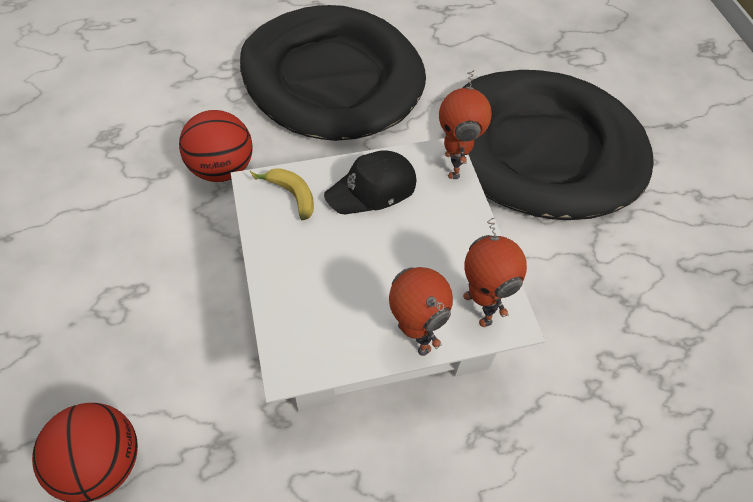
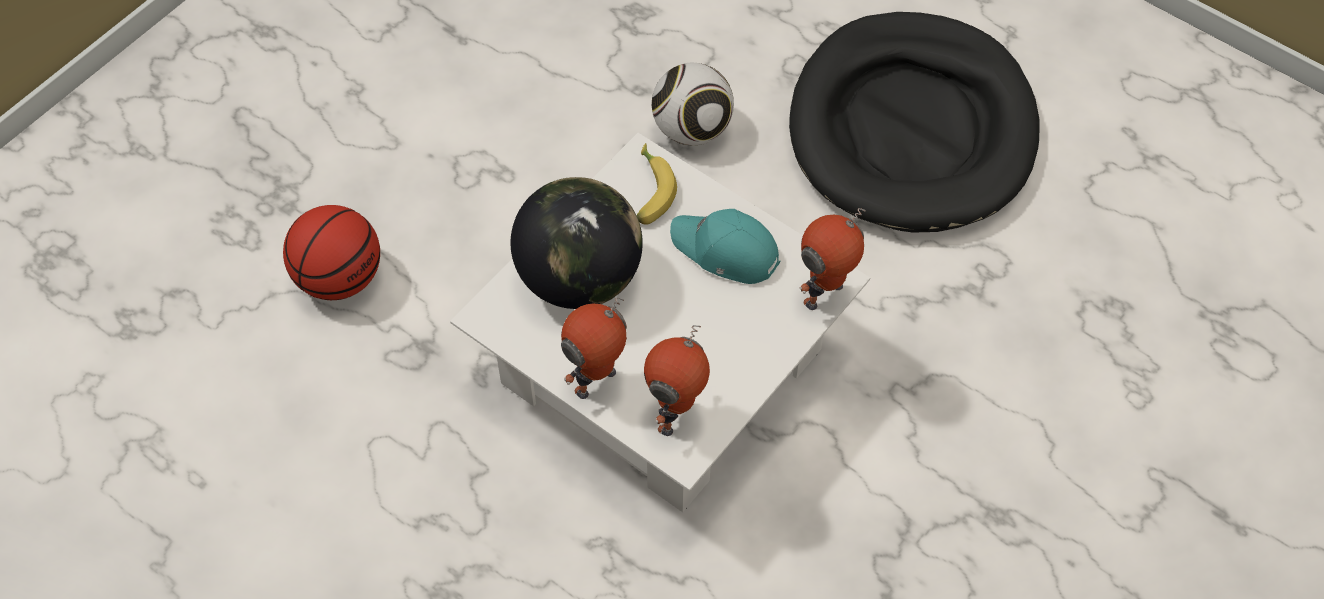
camera: 55 degrees right, 0 degrees up
(222, 168) = (692, 129): basketball -> football
(313, 287) = (579, 278): none -> globe
(373, 190) = (725, 251): black cap -> turquoise cap
(412, 338) = (597, 383): toy robot -> toy robot turned 150 degrees counterclockwise
(543, 150) = (1028, 398): black dog bed -> none

